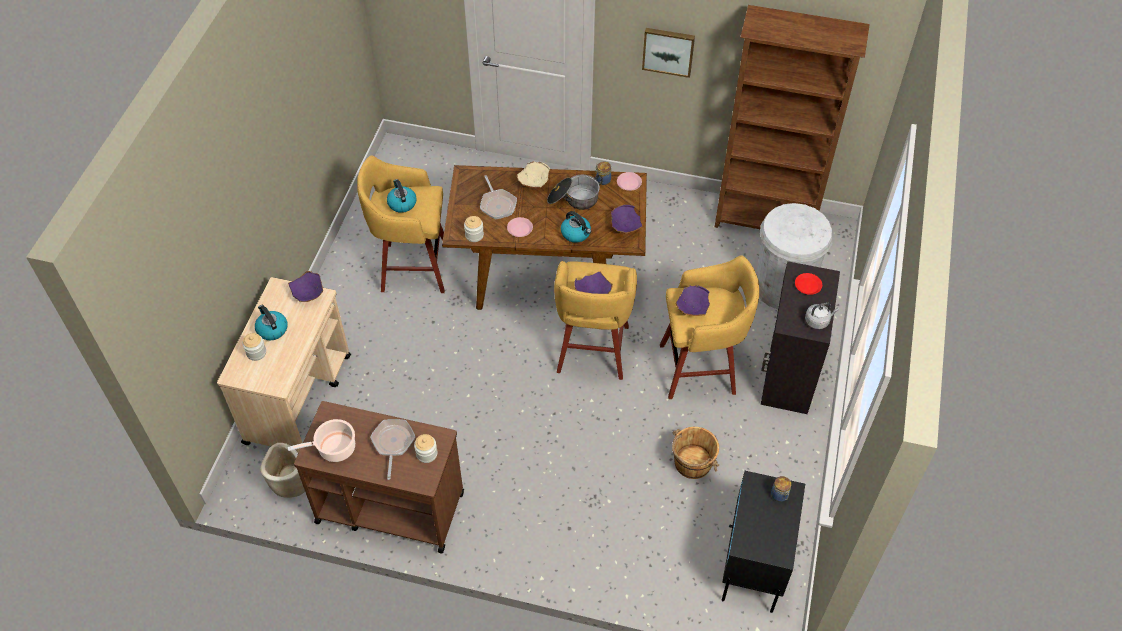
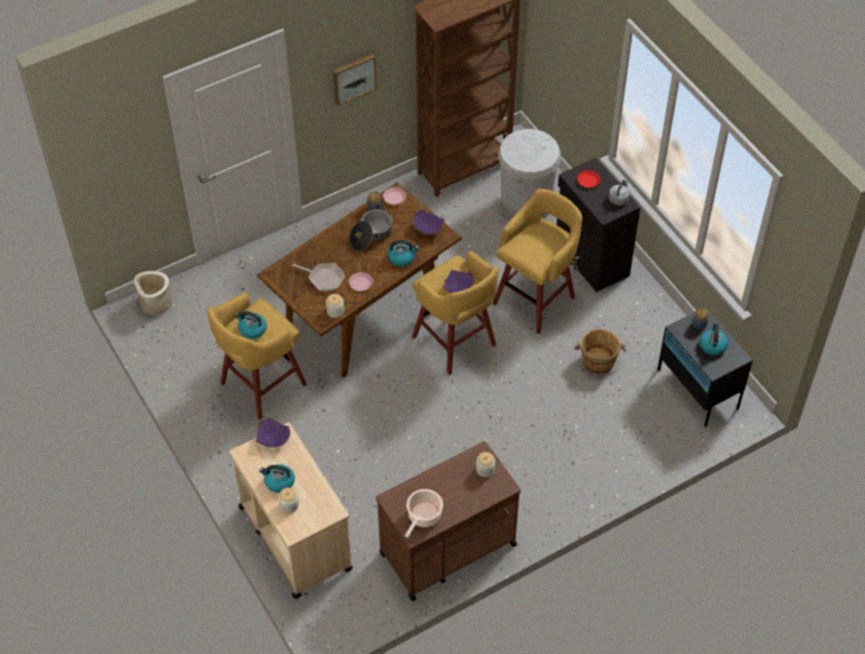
camera: 45 degrees left, 0 degrees up
(290, 482) = (361, 592): beige planter -> beige planter (155, 304)
(393, 443) = (456, 482): frying pan -> none
(533, 182) = (329, 245): beige bowl -> none
(692, 308) = (530, 250): purple bowl -> none
(769, 523) = (712, 345): none -> kettle

